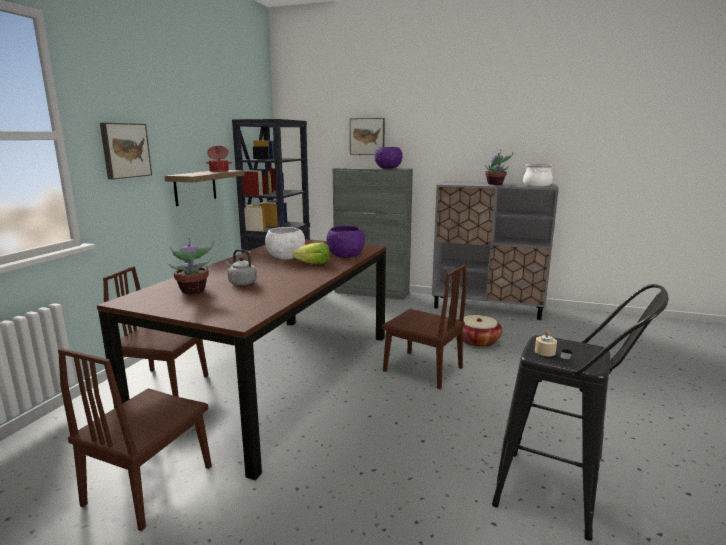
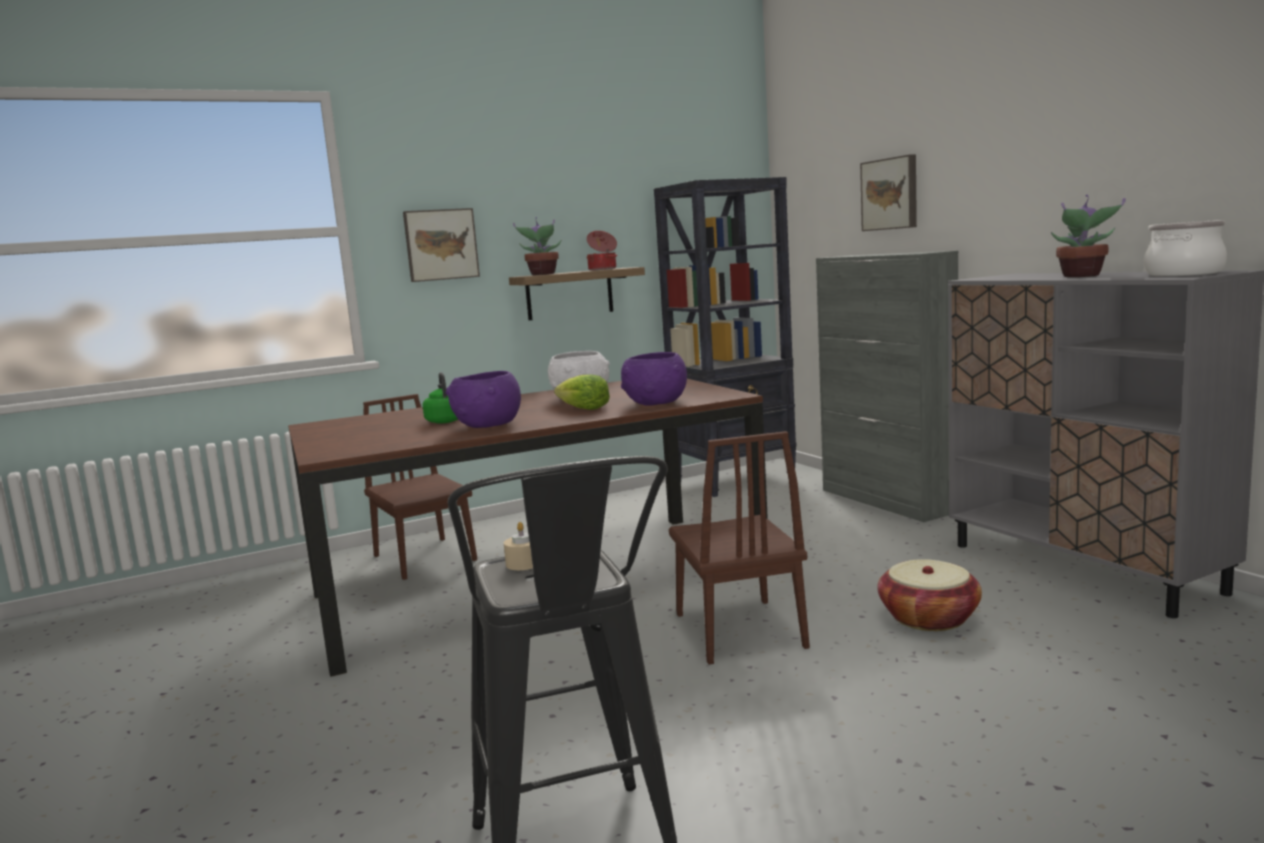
camera: 45 degrees right, 5 degrees down
(149, 484) = (263, 643): brown chair -> none
(193, 291) = (384, 423): potted plant -> potted plant (542, 274)
(241, 283) = (444, 421): grey kettle -> green kettle
(388, 168) = (905, 253): purple bowl -> purple bowl (488, 426)

